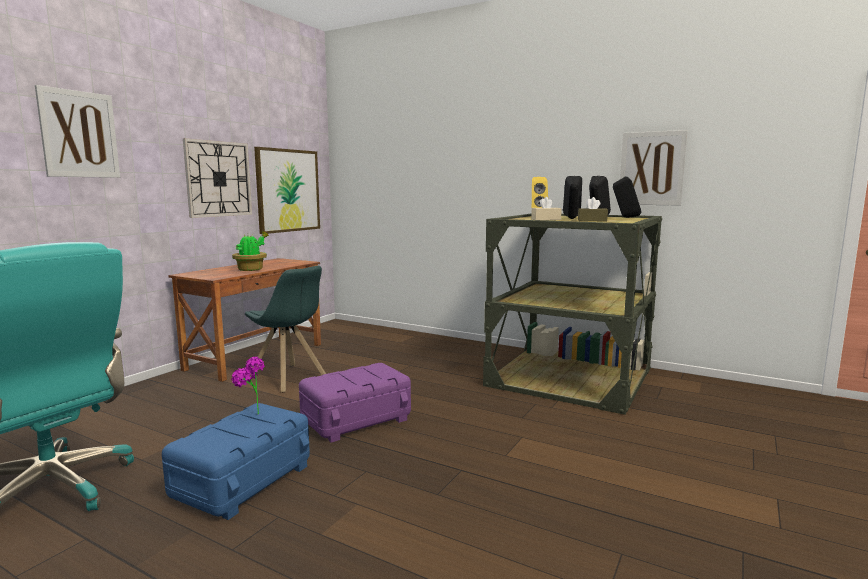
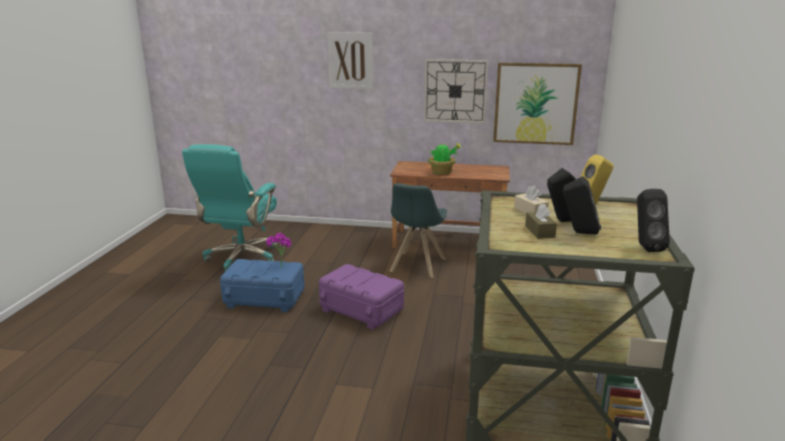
camera: 70 degrees right, 10 degrees up
(651, 168) = (711, 188): picture -> none

